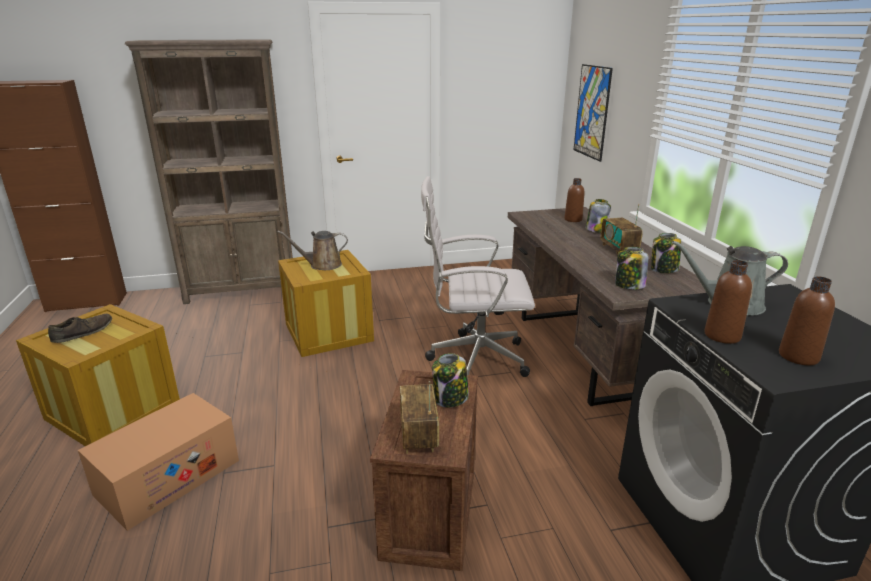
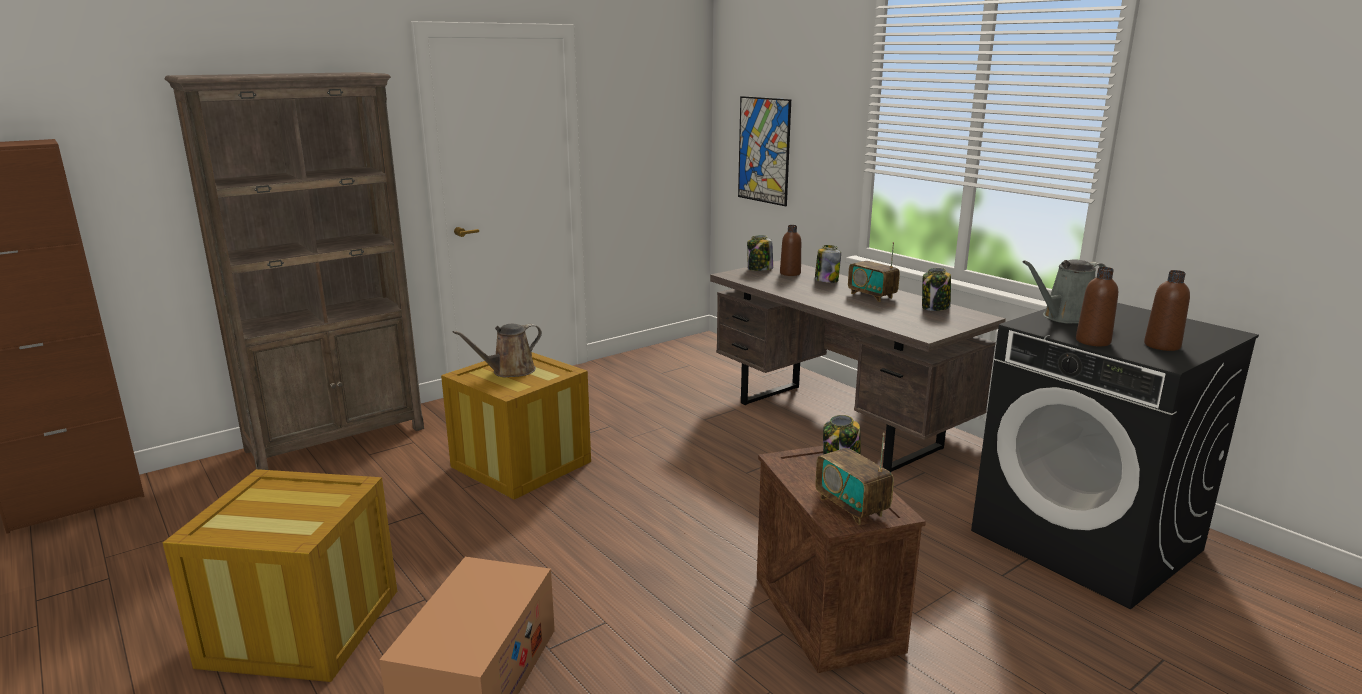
camera: 25 degrees left, 5 degrees down
(83, 332) = (263, 510): brown shoe -> none
(473, 359) = (728, 455): white office chair -> none
(629, 285) = (923, 326): jar -> jar (759, 269)

